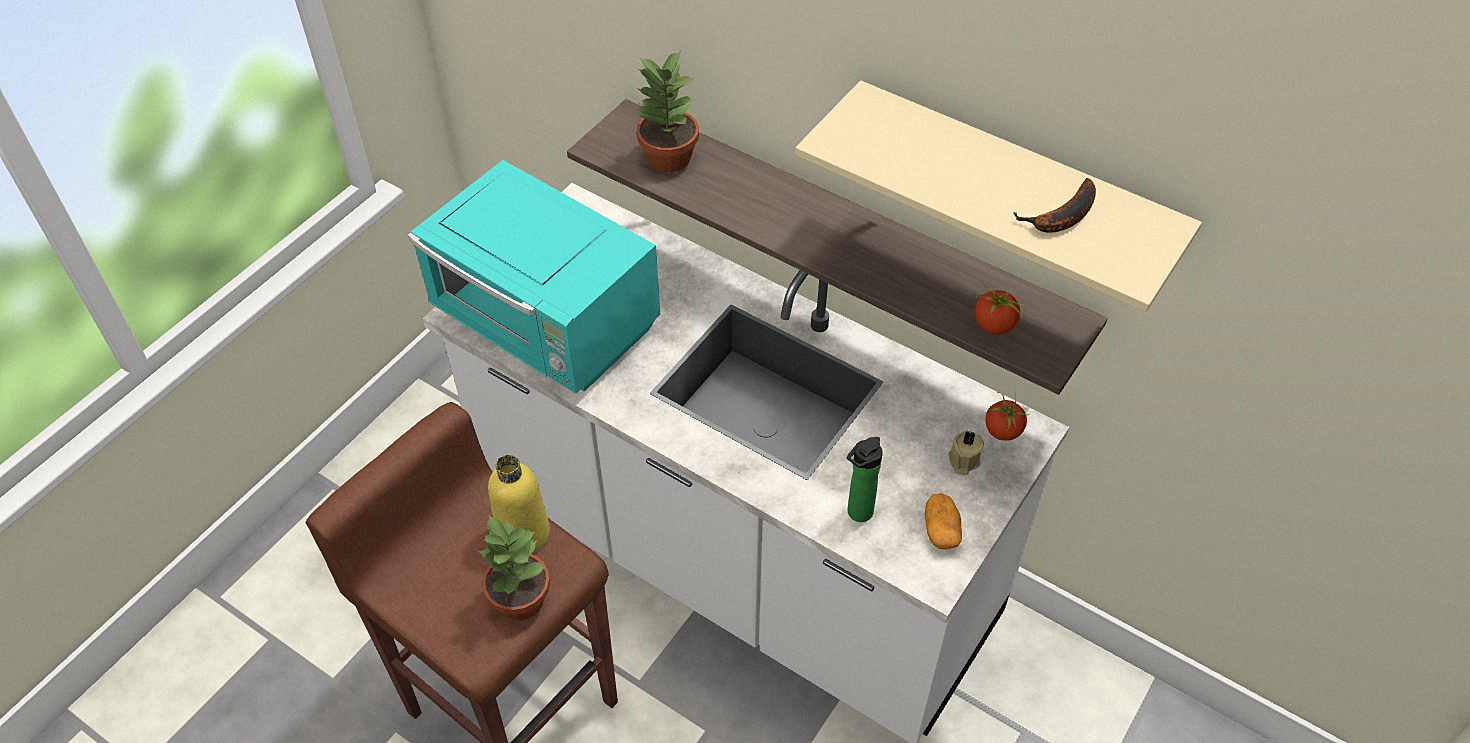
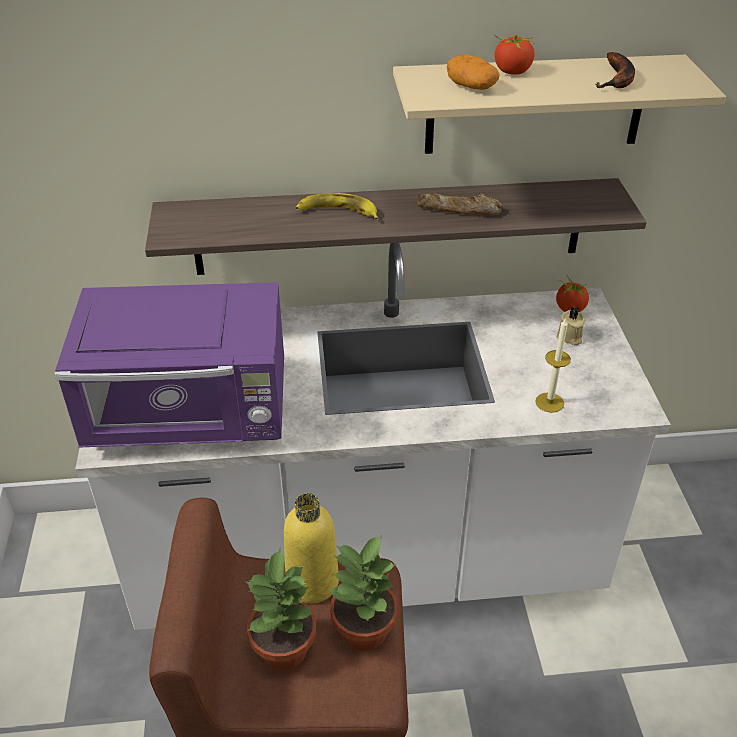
camera: 40 degrees left, 10 degrees down
(547, 324) = (192, 415): turquoise microwave -> purple microwave
(667, 158) = (233, 220): potted plant -> potted plant (283, 649)
(767, 200) = (337, 212): none -> banana
(857, 514) = (549, 402): bottle -> candle
(883, 263) = (459, 210): none -> bread
(941, 530) = (606, 380): potato -> potato (471, 87)
(993, 325) = (567, 210): tomato -> tomato (512, 72)

